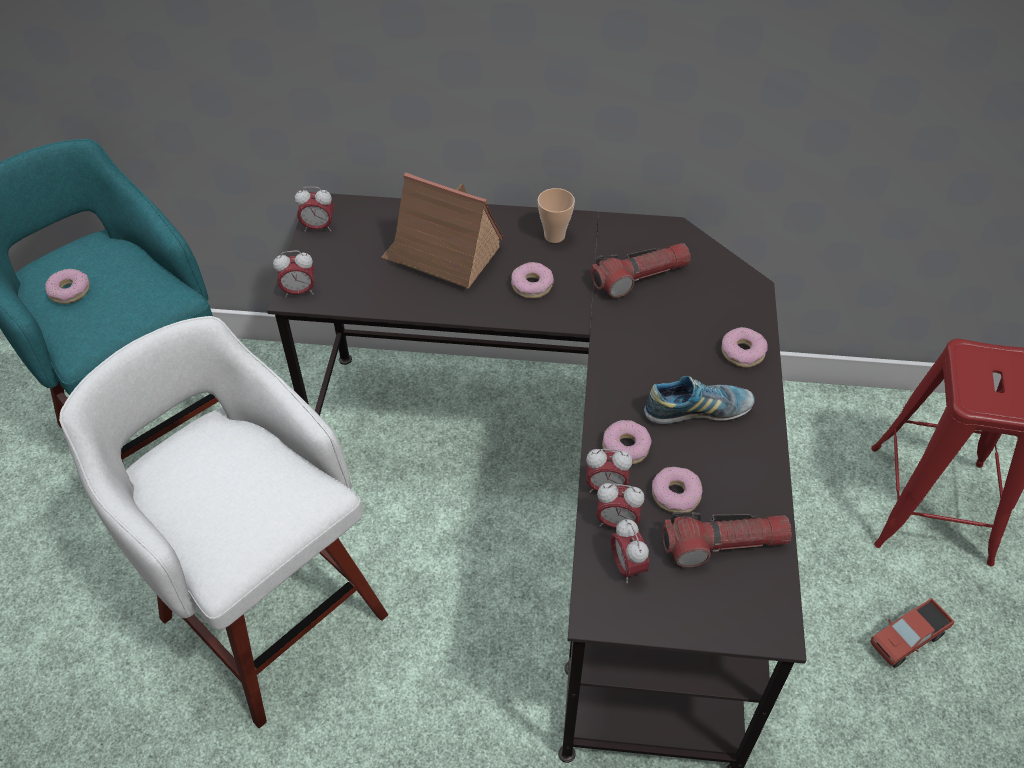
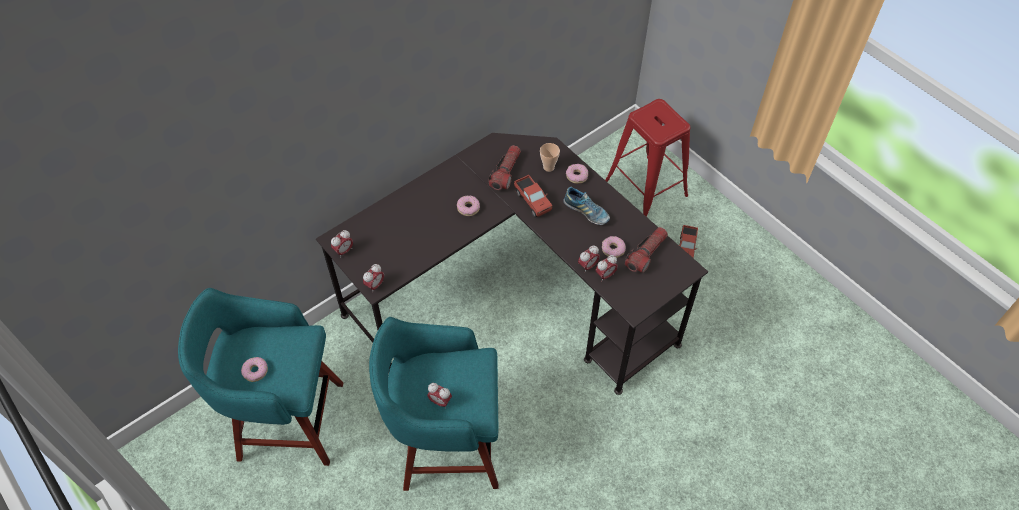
camera: 45 degrees left, 5 degrees up
(269, 611) = (447, 445): white stool -> turquoise stool
(443, 254) = (414, 222): toy house -> none
(554, 236) = (451, 179): cup -> cup (548, 167)
(625, 447) = (577, 246): donut -> none
(627, 566) = (625, 287): alarm clock -> alarm clock (440, 401)
(632, 339) = (532, 201): none -> toy truck
(697, 411) = (586, 212): shoe -> shoe turned 90 degrees clockwise

